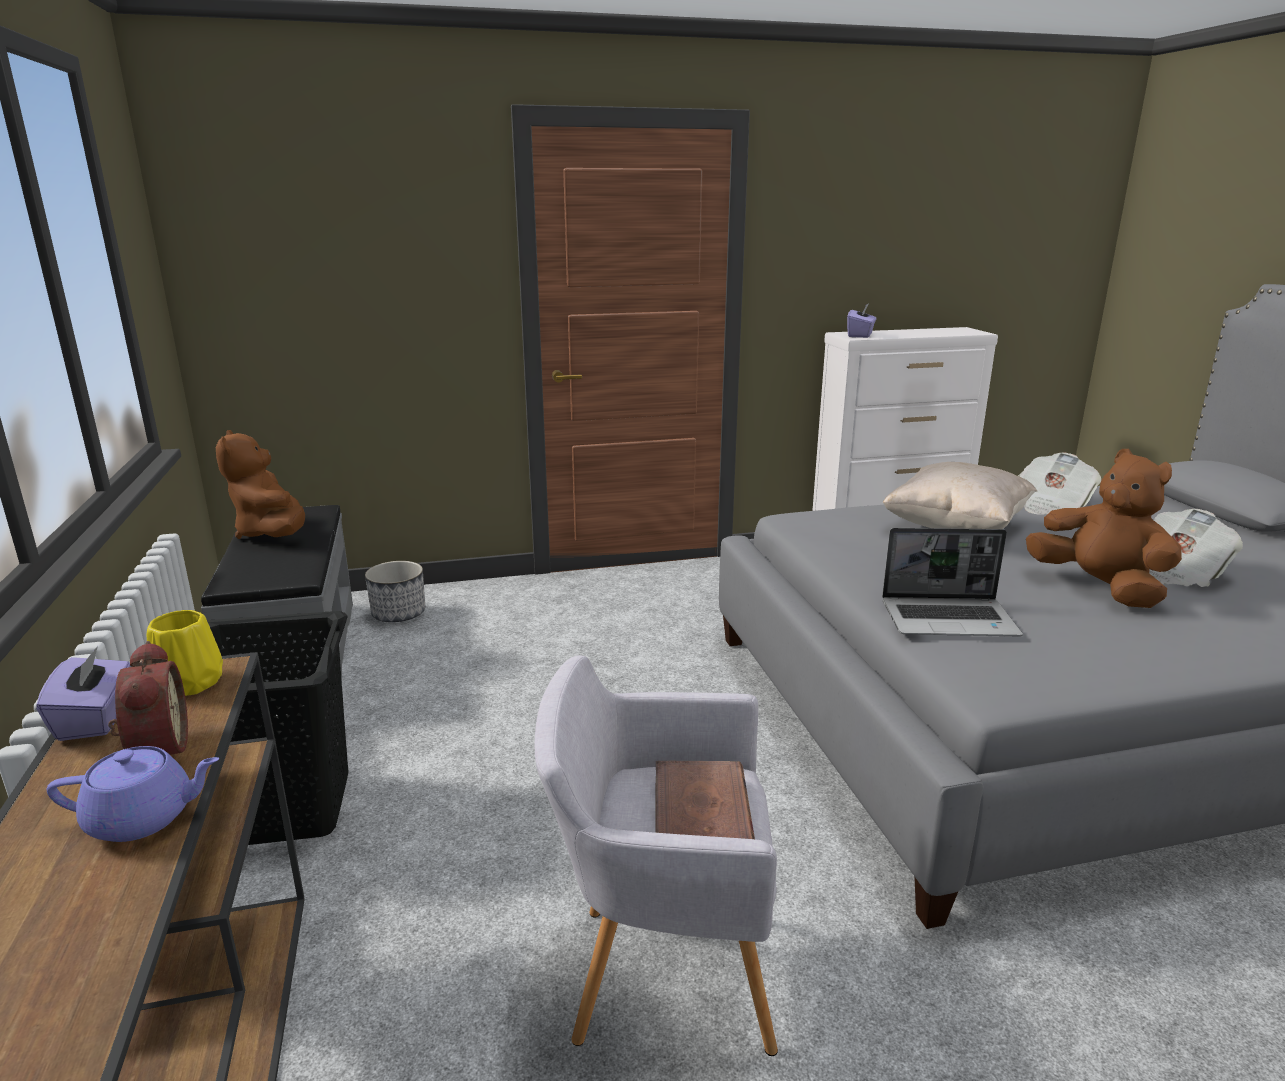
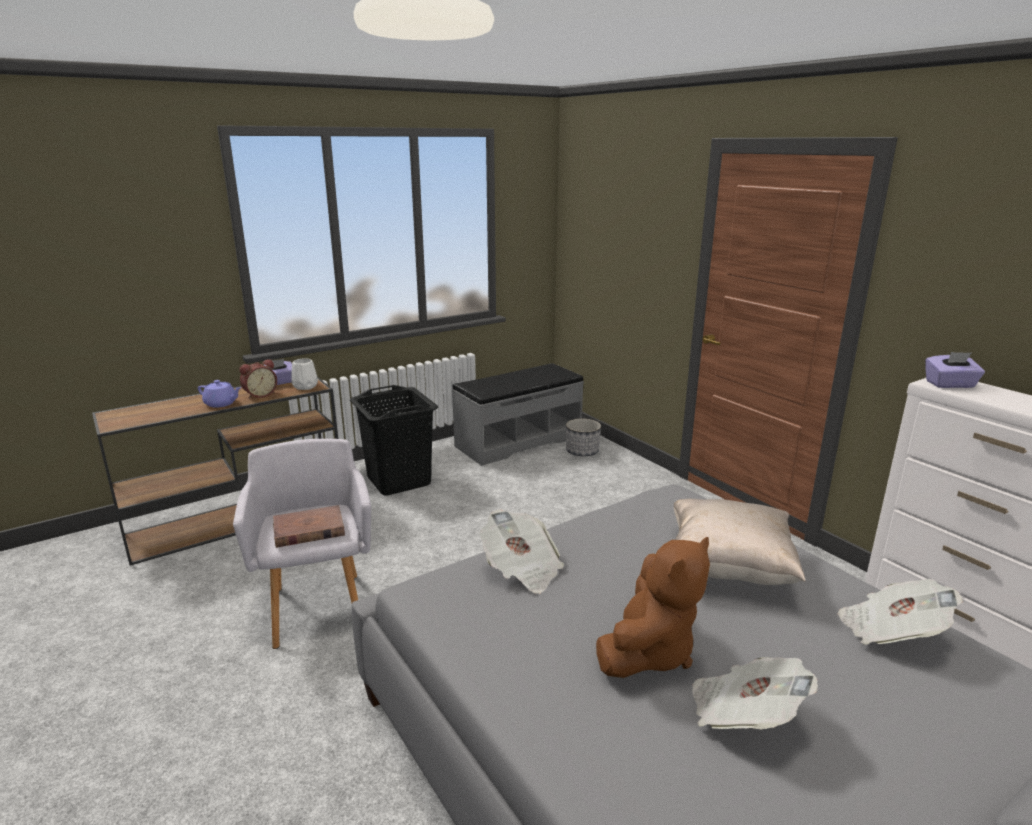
camera: 70 degrees right, 0 degrees up
(143, 818) = (221, 404): purple teapot -> purple teapot turned 45 degrees counterclockwise
(191, 683) = (306, 386): yellow vase -> white vase
(272, 533) = (529, 374): brown plush toy -> none
(949, 619) = (522, 569): laptop -> newspaper

